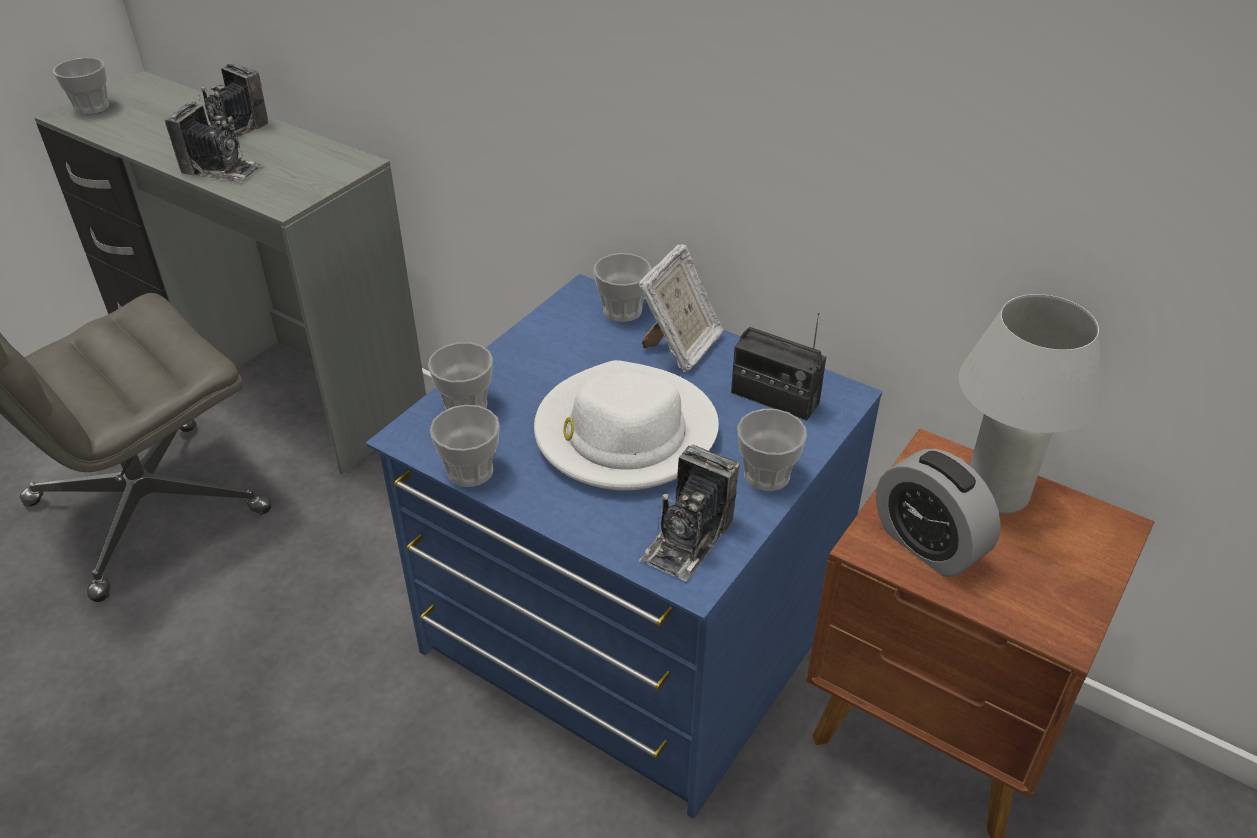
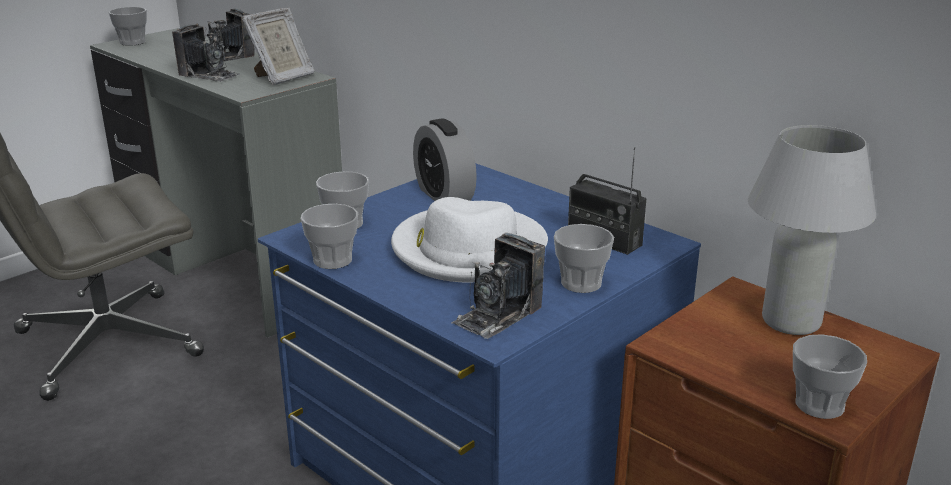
camera: 10 degrees right, 15 degrees down
(622, 311) = (494, 182): cup -> cup (819, 405)
(680, 347) = (534, 205): picture frame -> picture frame (282, 78)
(927, 544) = (717, 347): alarm clock -> alarm clock (444, 195)

